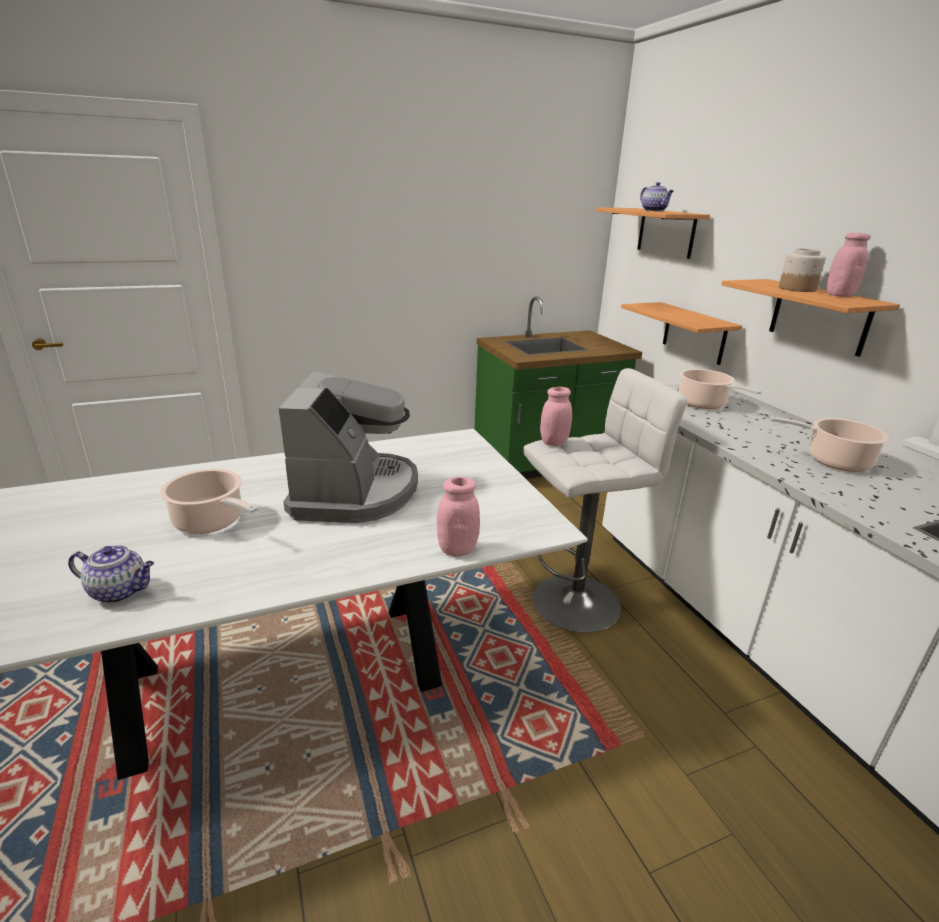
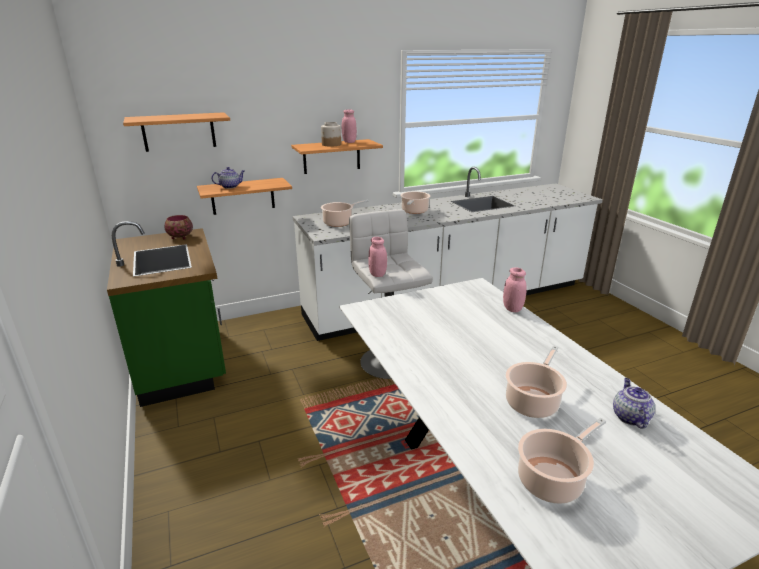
camera: 90 degrees left, 0 degrees up
(94, 510) = (553, 479): none -> cooking pot
(355, 492) = (462, 346): coffee machine -> none
(606, 346) = (180, 237): none -> bowl
(654, 211) = (187, 116): teapot -> teapot (230, 186)

